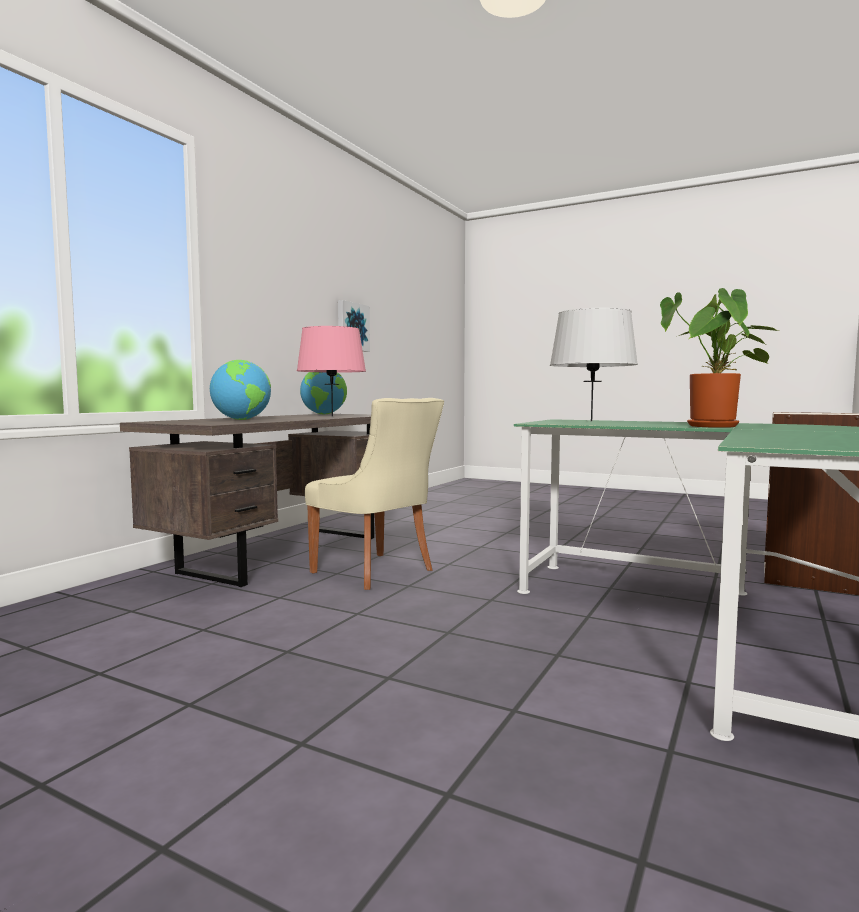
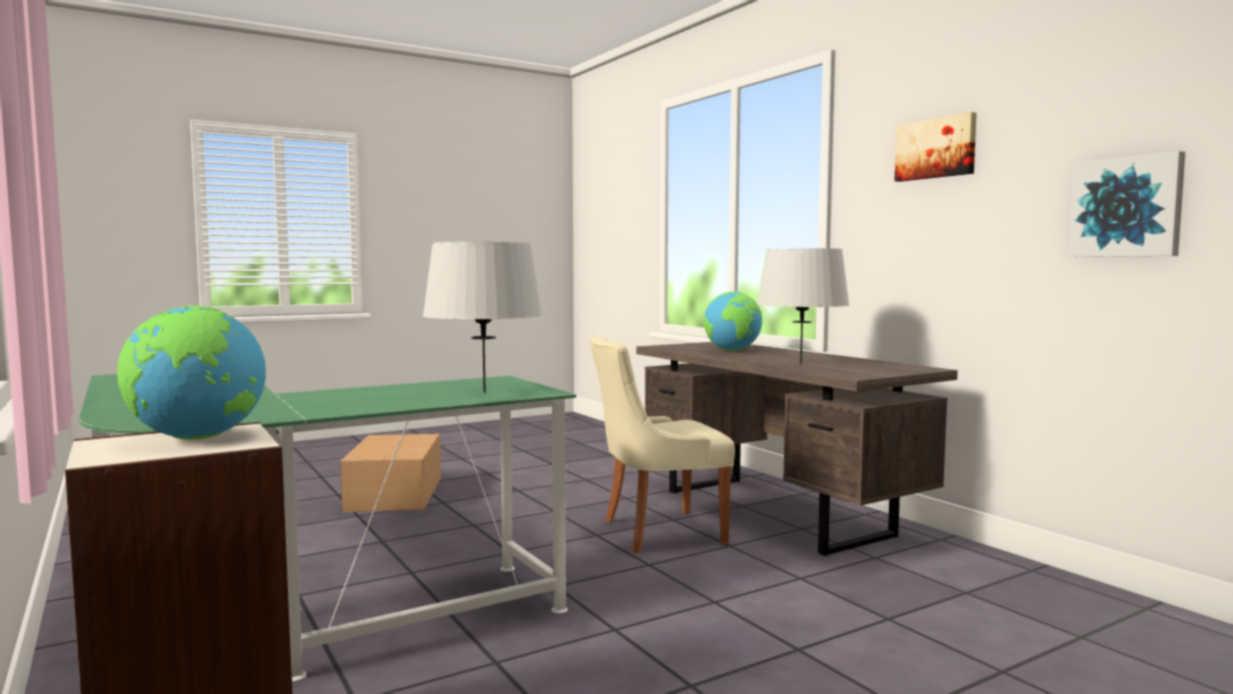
camera: 120 degrees right, 0 degrees up
(276, 266) = (936, 148): none -> picture
(324, 414) = (895, 366): globe -> globe (197, 438)
(332, 416) = (801, 364): pink table lamp -> grey table lamp
(380, 734) = (396, 493): none -> cardboard box
(714, 426) = (301, 395): potted plant -> none

